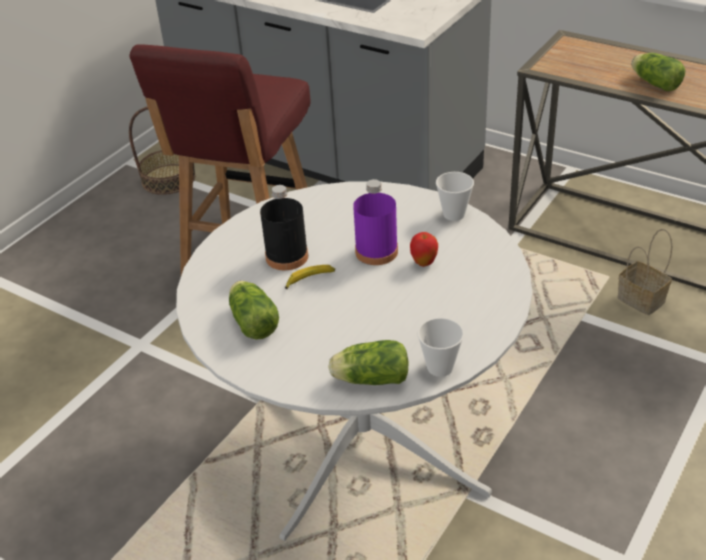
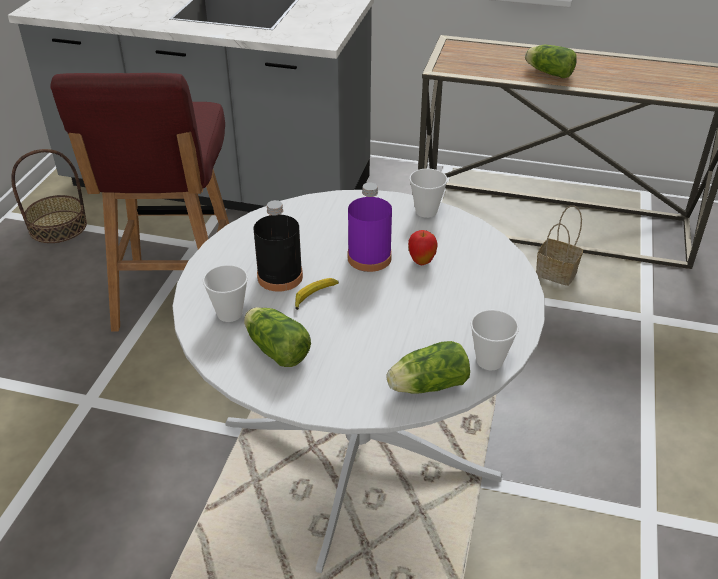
camera: 20 degrees left, 0 degrees up
(228, 283) = (229, 313): none -> cup

